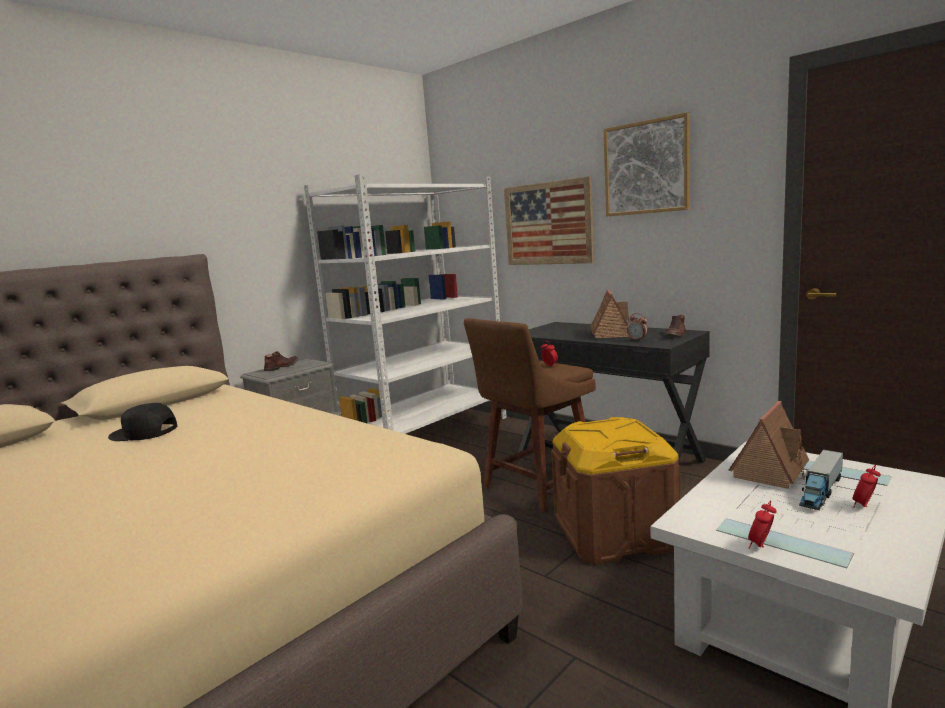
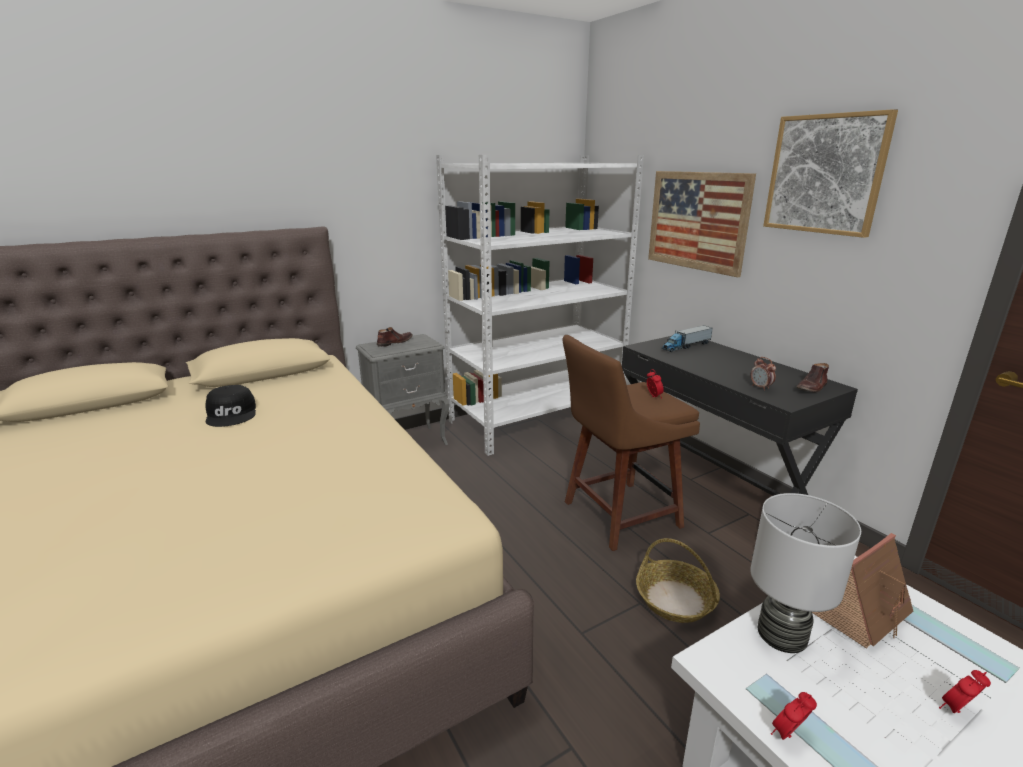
camera: 15 degrees right, 10 degrees up
(143, 432) = (232, 414): black cap -> black cap turned 135 degrees counterclockwise
(610, 333) = (735, 368): toy house -> none
(614, 534) = (675, 600): brown storage box -> basket
(725, 495) = (782, 635): none -> grey table lamp
(820, 491) = (908, 665): toy truck -> toy truck (686, 346)

